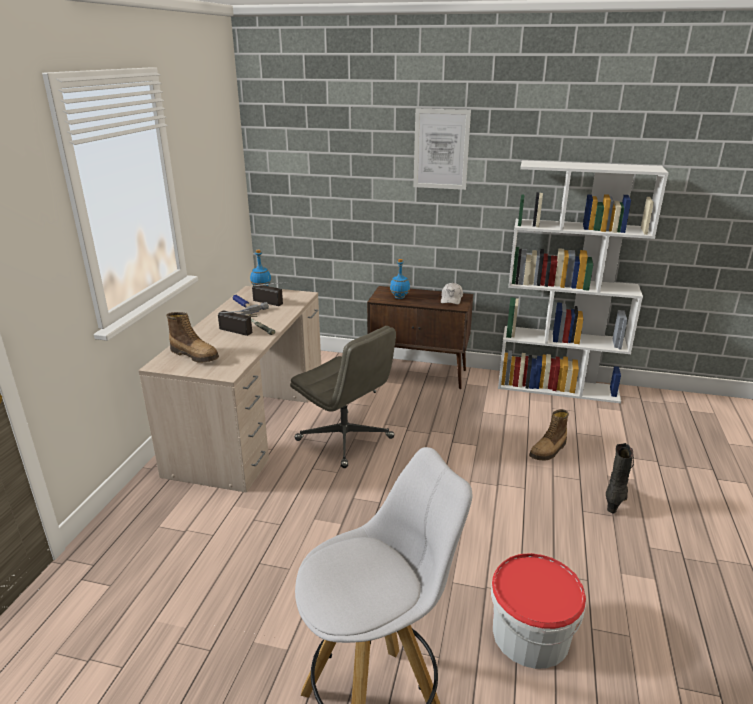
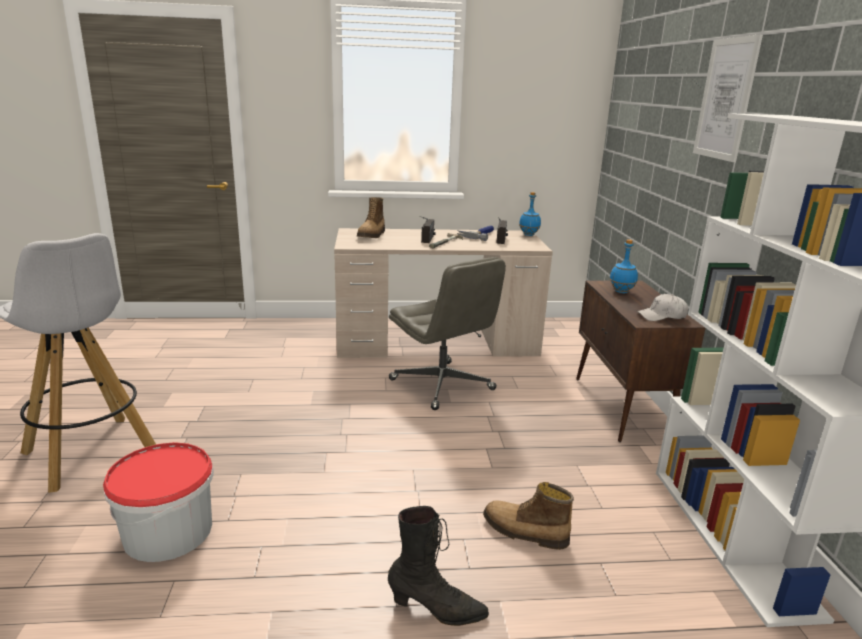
camera: 70 degrees right, 5 degrees down
(345, 439) = (443, 385): grey office chair -> grey office chair turned 60 degrees counterclockwise

